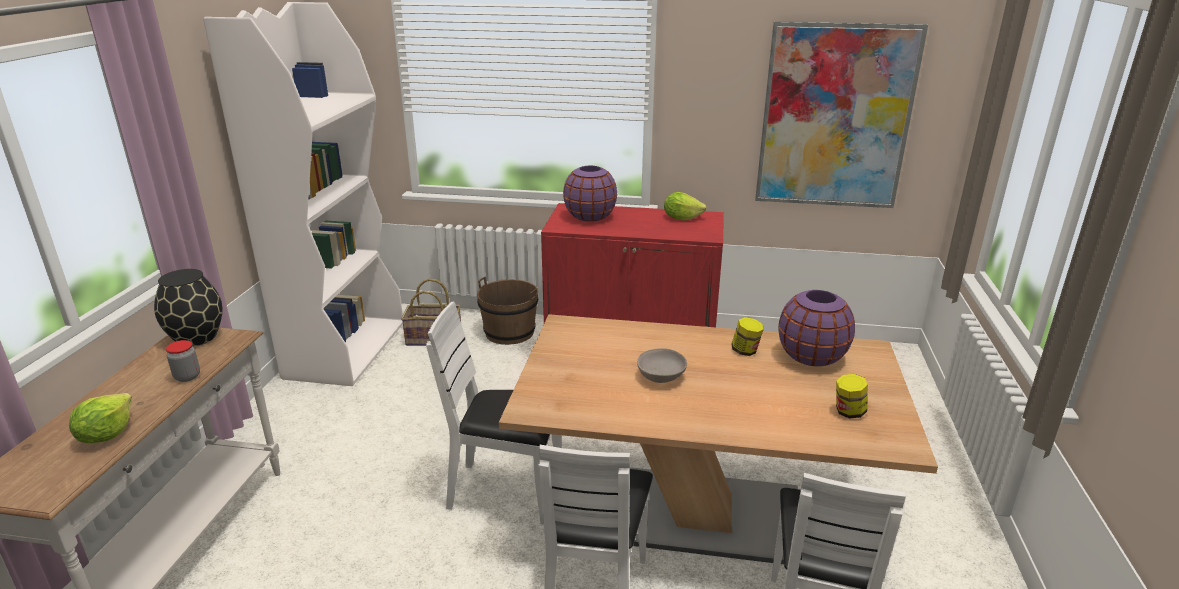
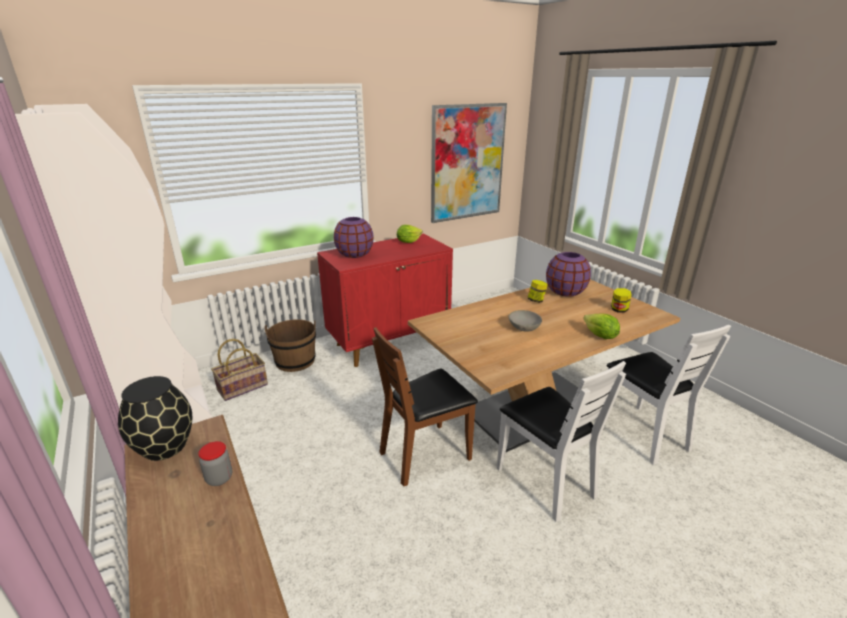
camera: 40 degrees left, 0 degrees up
(106, 434) = (227, 565): lettuce -> lettuce (600, 336)
(507, 491) = (425, 454): white chair -> brown chair

